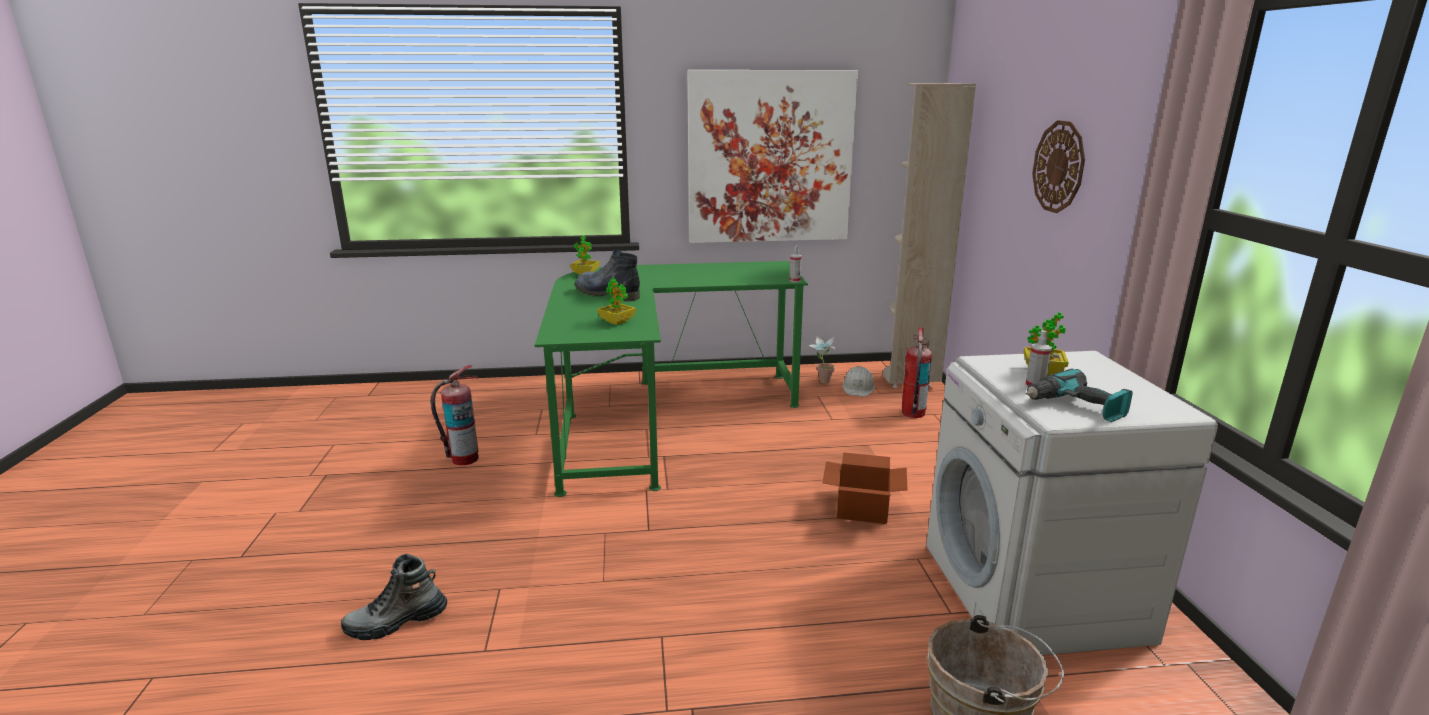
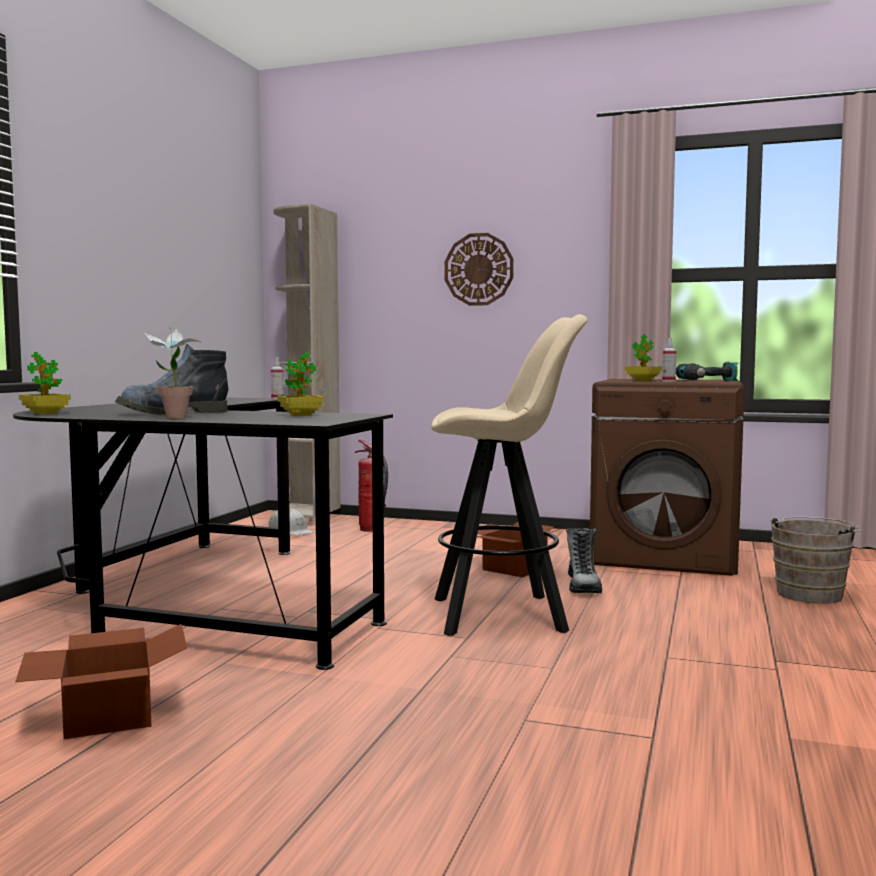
camera: 65 degrees left, 15 degrees down
(396, 622) = (558, 790): boot -> boot (583, 586)
(464, 459) = (105, 716): fire extinguisher -> cardboard box
(658, 416) = (197, 599): green desk -> black desk
(716, 532) = (503, 614): none -> beige stool
(770, 158) = (153, 275): picture -> none
(821, 382) = (250, 538): potted plant -> potted plant (173, 418)
(1029, 591) = (666, 556): white washing machine -> brown washing machine

